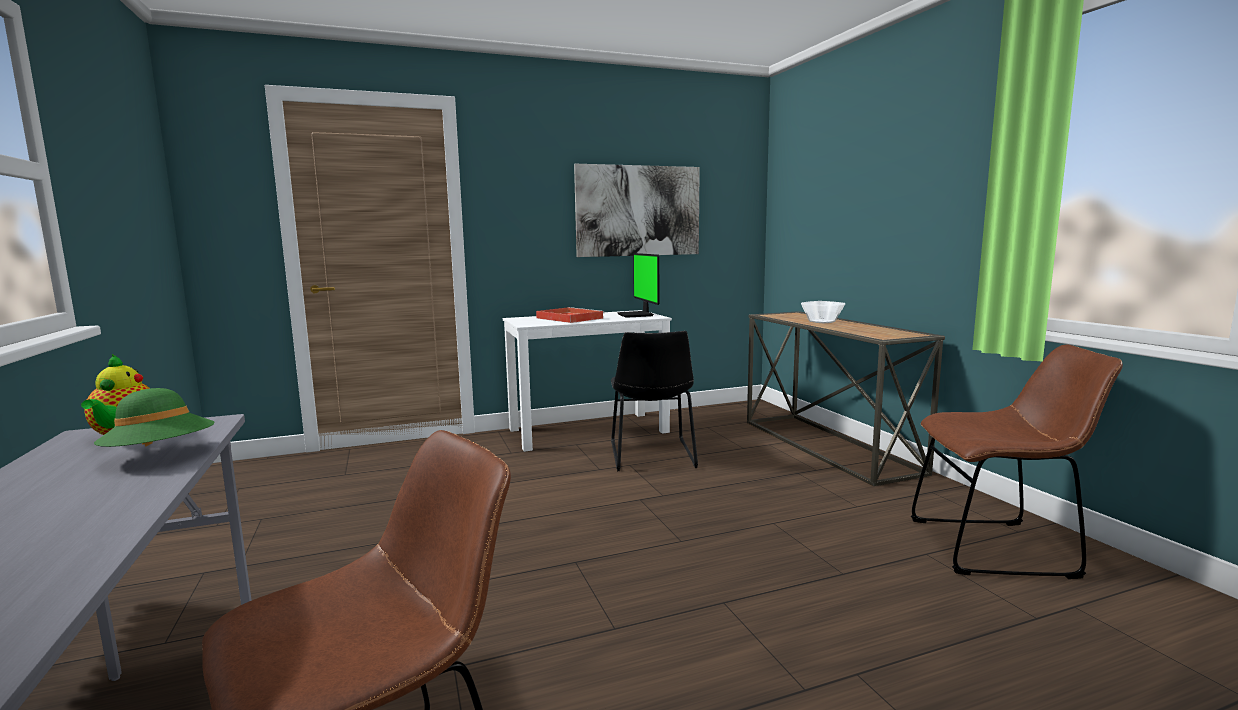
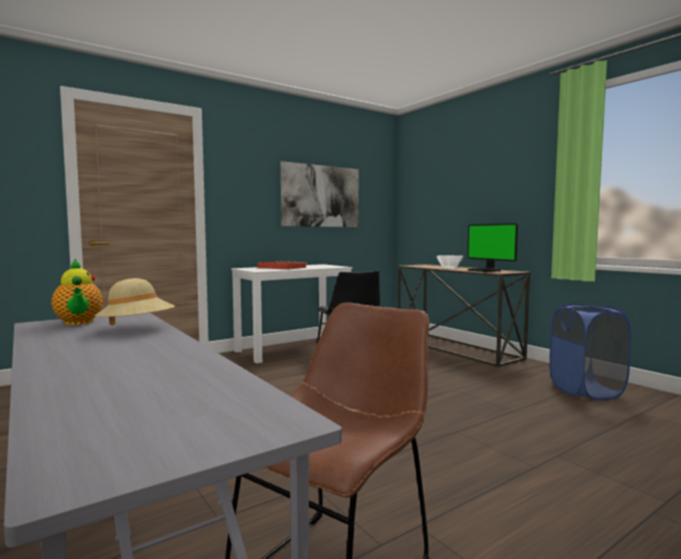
camera: 15 degrees left, 5 degrees down
(161, 456) = (137, 329): green hat -> beige hat
(637, 315) = (326, 266): monitor -> monitor (485, 270)
(998, 548) = (586, 391): brown chair -> blue laundry basket

